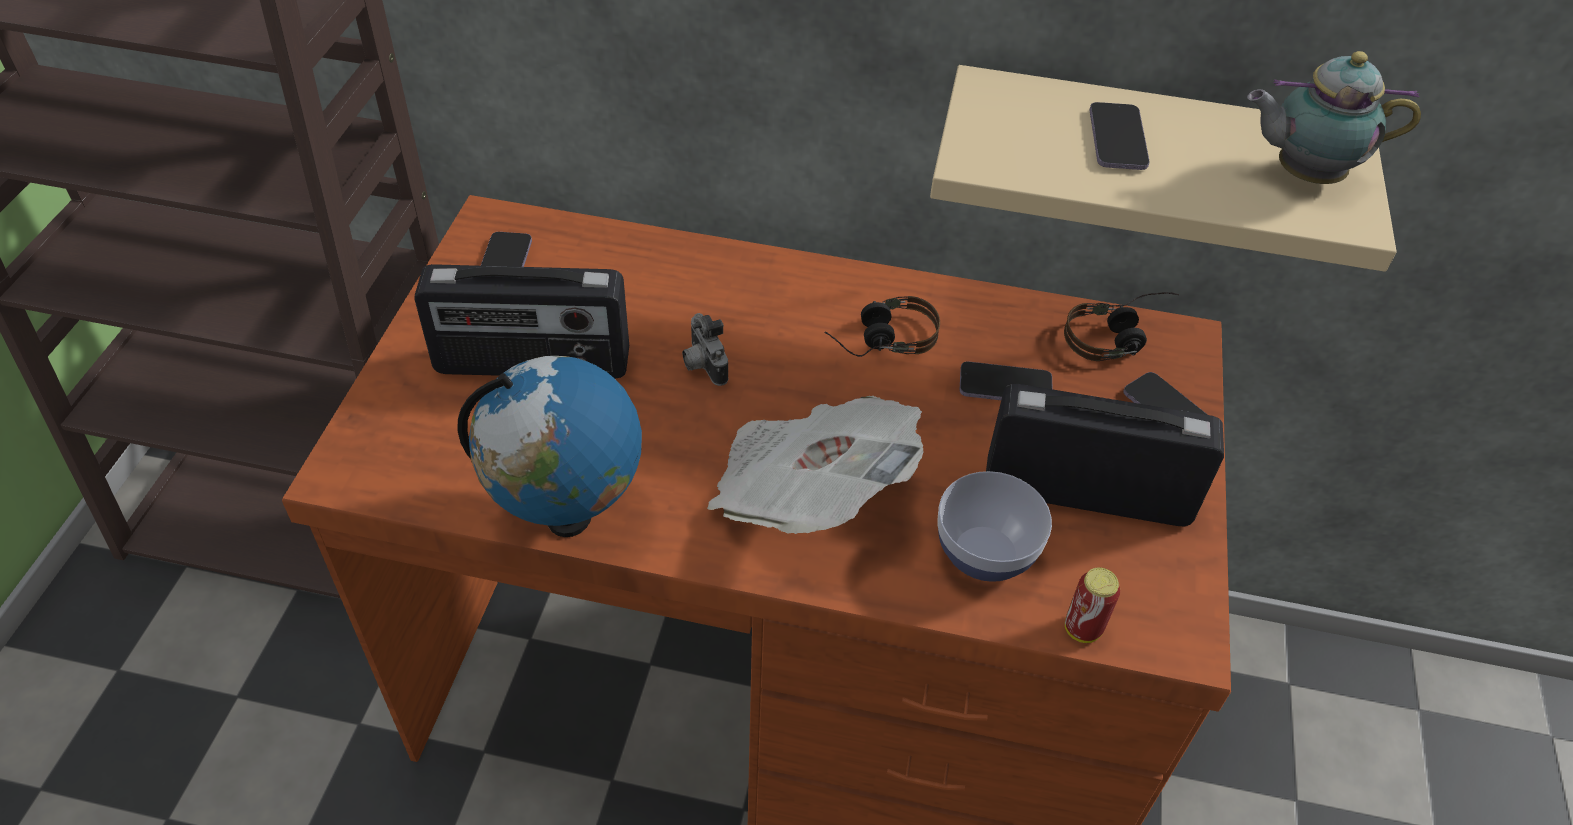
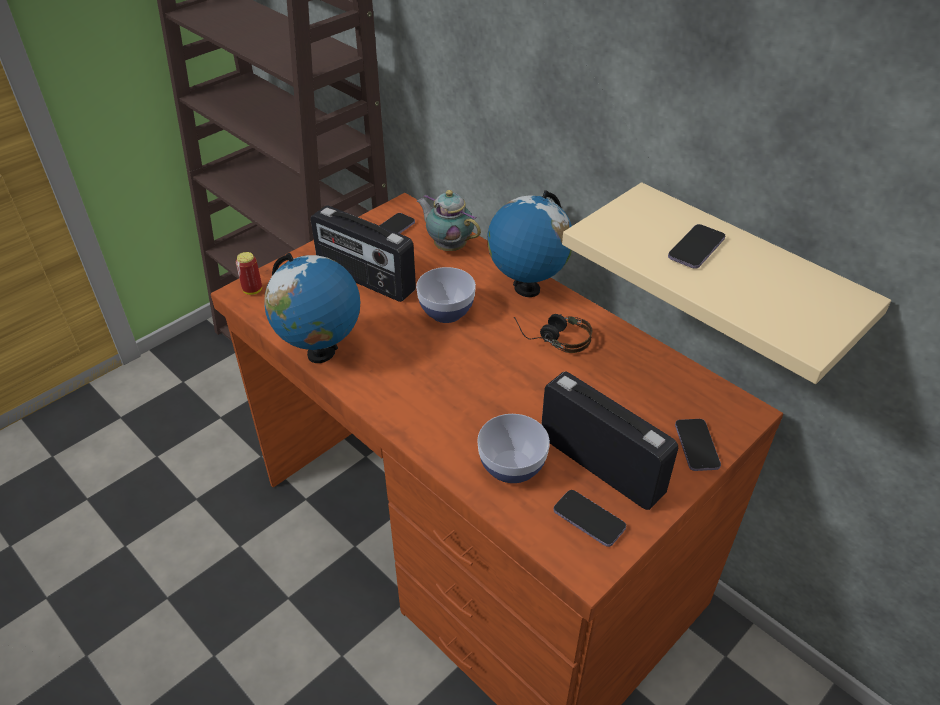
camera: 35 degrees right, 5 degrees down
(702, 365) = (446, 312): camera -> bowl
(784, 281) = (526, 289): none -> globe
(808, 493) = (444, 395): newspaper -> none
(1005, 386) = (604, 390): phone -> phone (589, 519)
(1082, 629) = (532, 530): can -> can (252, 290)
(1119, 337) = (702, 394): headphones -> none
(1302, 174) = (801, 307): teapot -> teapot (448, 246)

